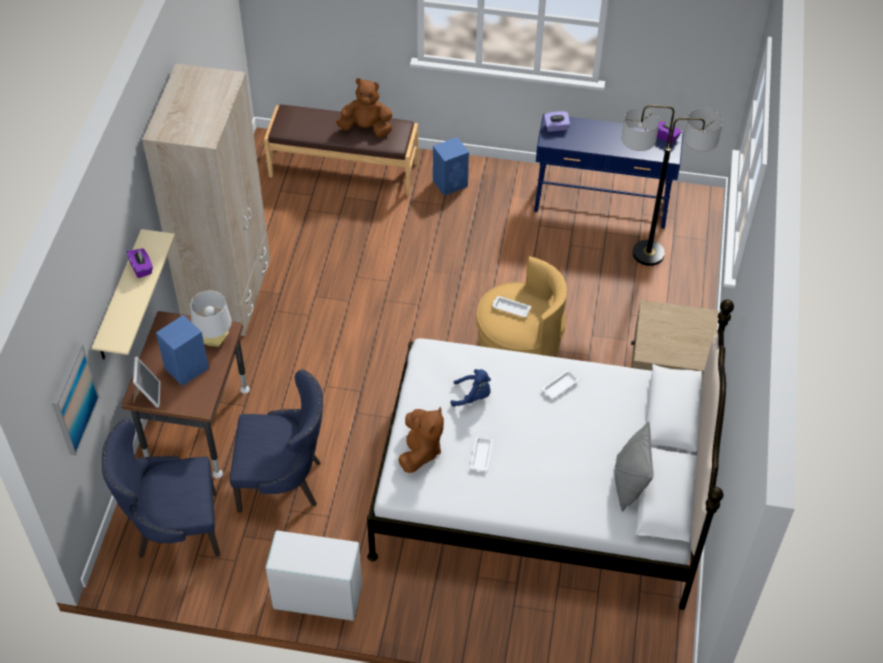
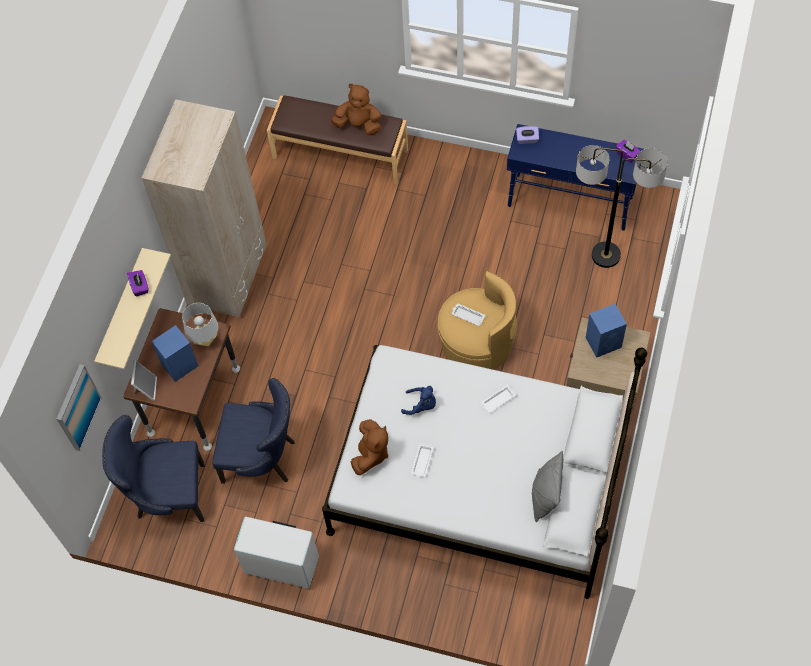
camera: 10 degrees right, 10 degrees up
(451, 183) = (435, 173): blue speaker -> blue speaker (604, 342)

